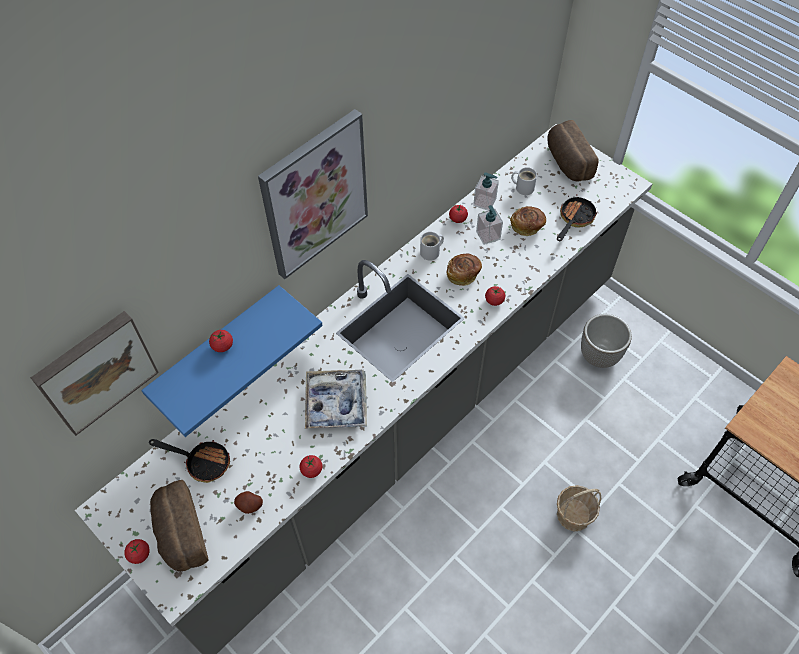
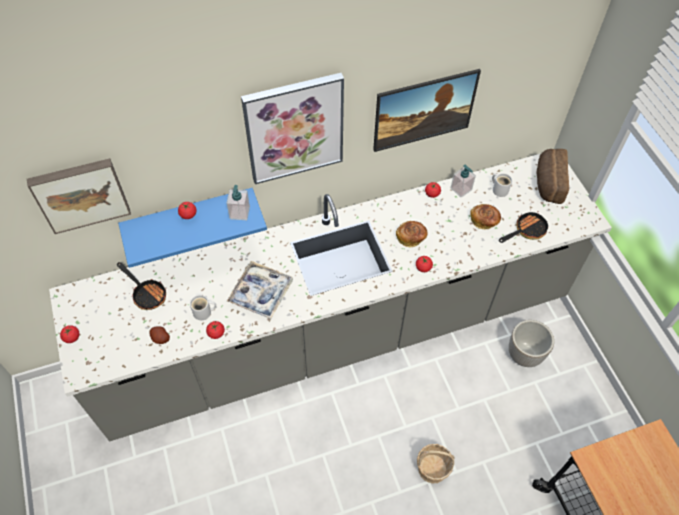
camera: 25 degrees right, 0 degrees up
(179, 534) = (104, 336): bread -> none
(431, 252) = (396, 211): white mug -> white mug (204, 312)
(435, 142) = (422, 124): none -> picture
(488, 235) = (448, 216): soap dispenser -> soap dispenser (239, 213)

